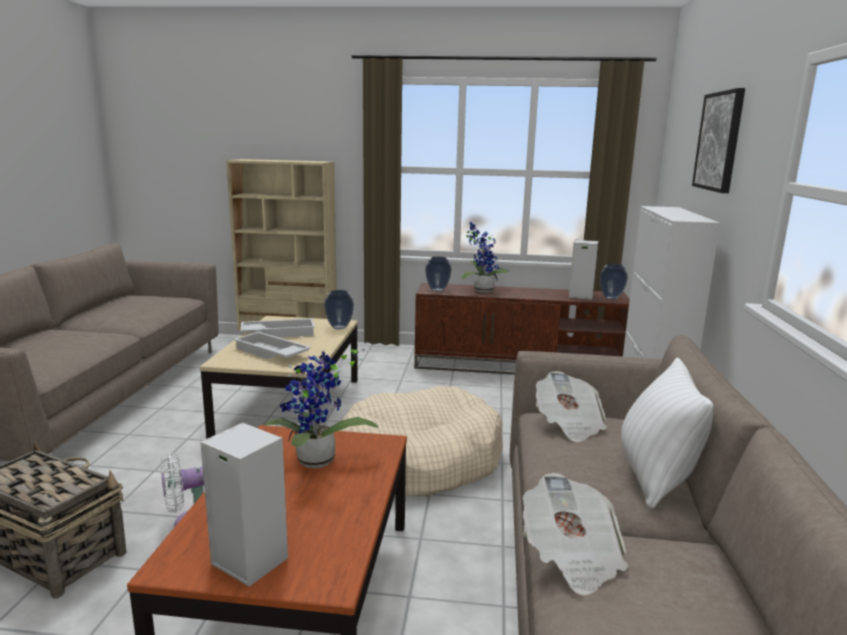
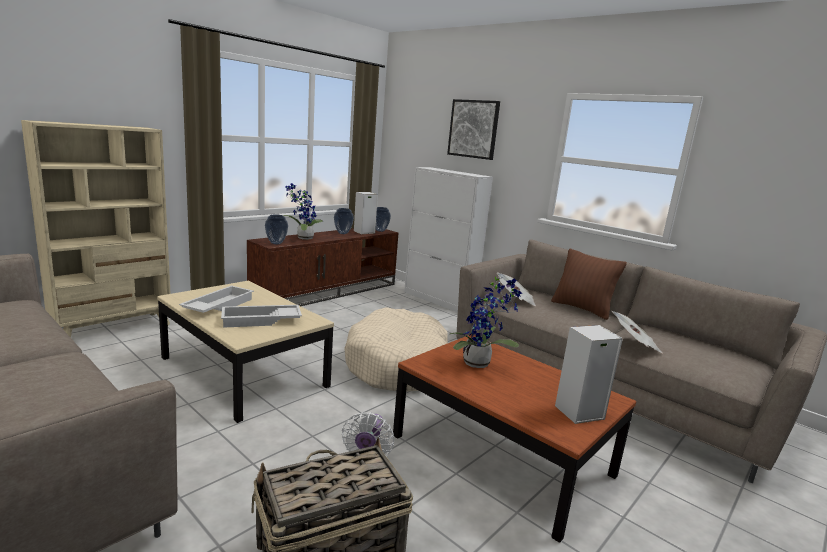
camera: 55 degrees left, 0 degrees up
(339, 327) = (253, 288): vase -> vase (343, 233)
(655, 477) = (582, 309): white pillow -> brown pillow

